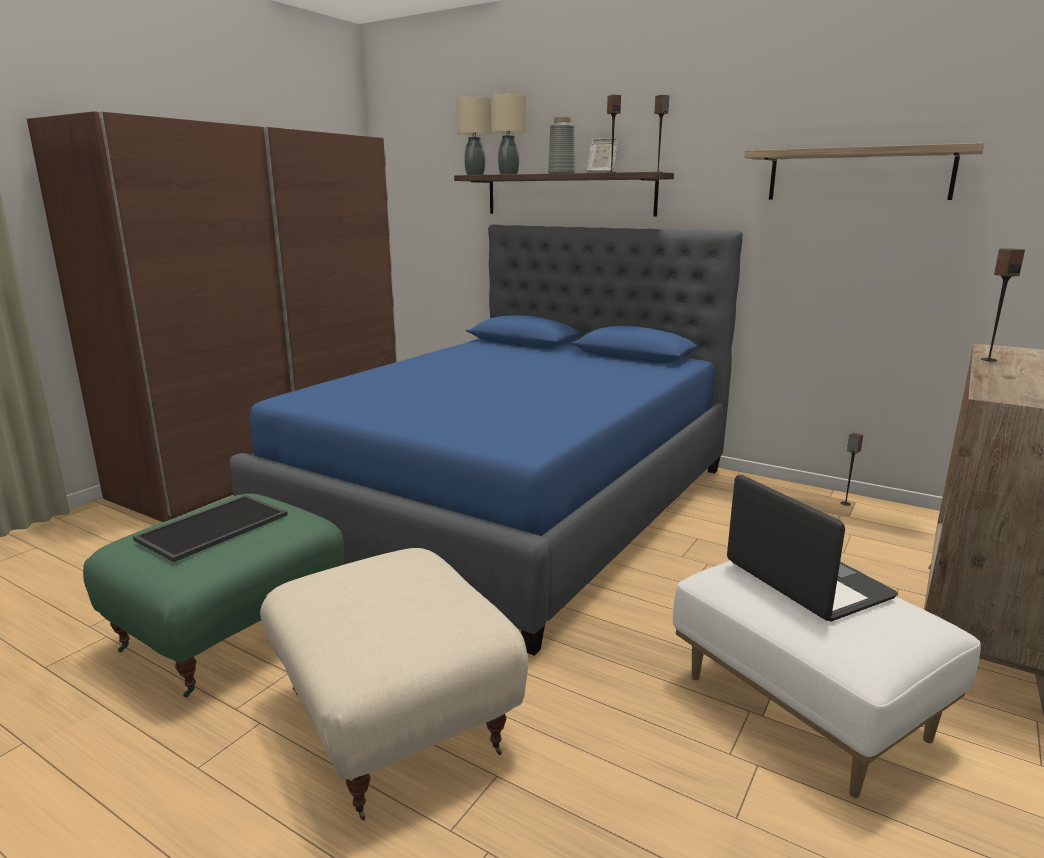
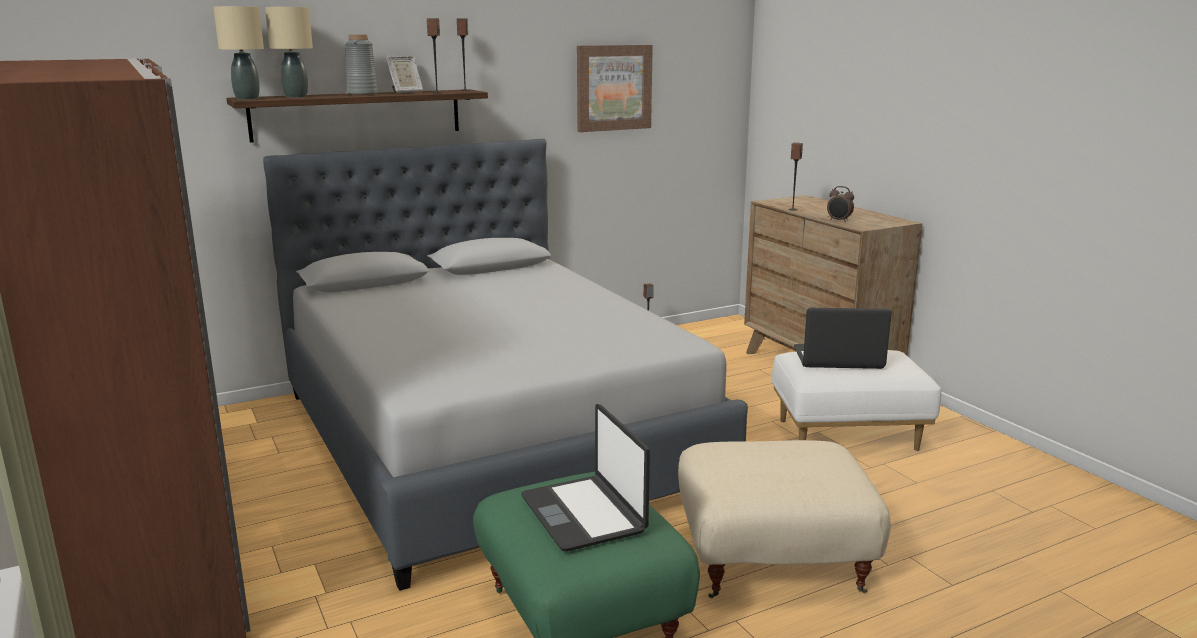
camera: 60 degrees left, 0 degrees up
(213, 528) = (584, 514): tray -> laptop
(510, 504) = (491, 439): blue bed -> grey bed
(858, 174) = (613, 88): shelf -> picture
(995, 382) = (839, 221): none -> alarm clock

